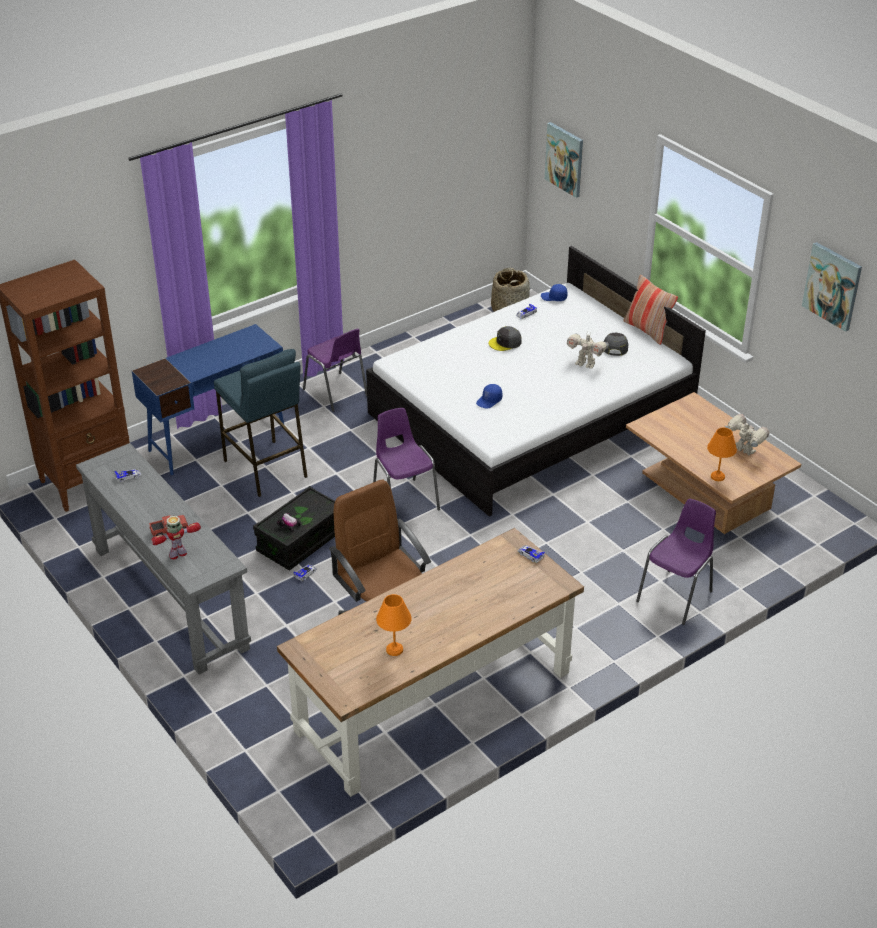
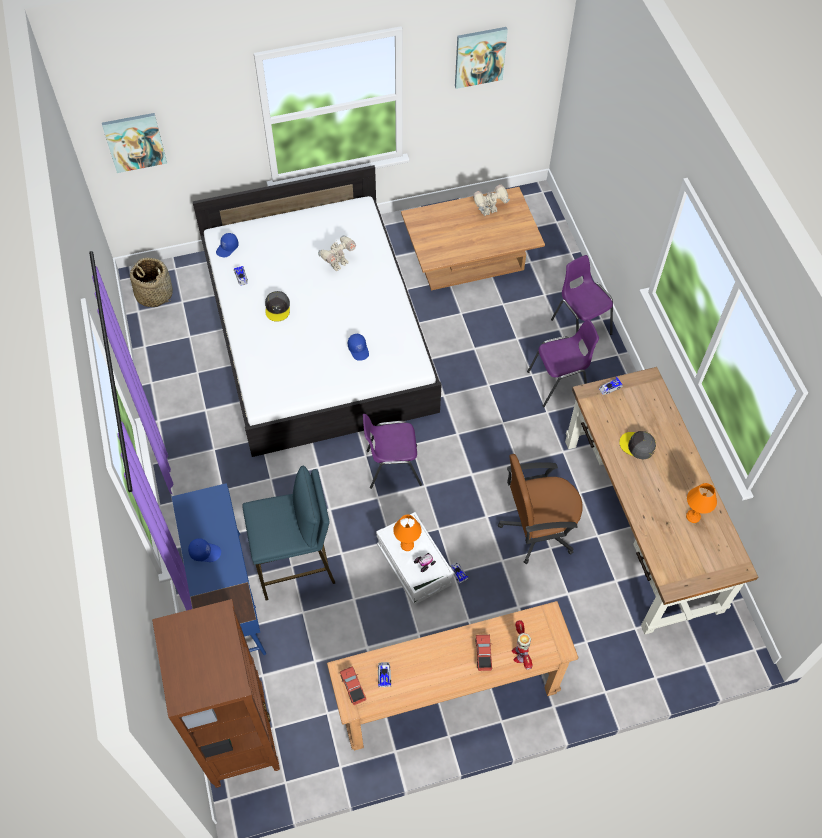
camera: 70 degrees left, 20 degrees up
(110, 462) = (353, 688): none -> toy truck
(170, 598) = (448, 695): grey console table -> brown console table
(209, 354) = (205, 552): none -> blue cap
(300, 542) = (414, 565): black storage box -> white storage box
(336, 393) = (208, 473): purple chair -> purple chair (559, 383)
(615, 346) = (324, 235): grey cap -> grey cap (637, 446)
(647, 330) = (311, 205): pillow -> none
(717, 476) = (513, 240): orange table lamp -> orange table lamp (406, 545)

